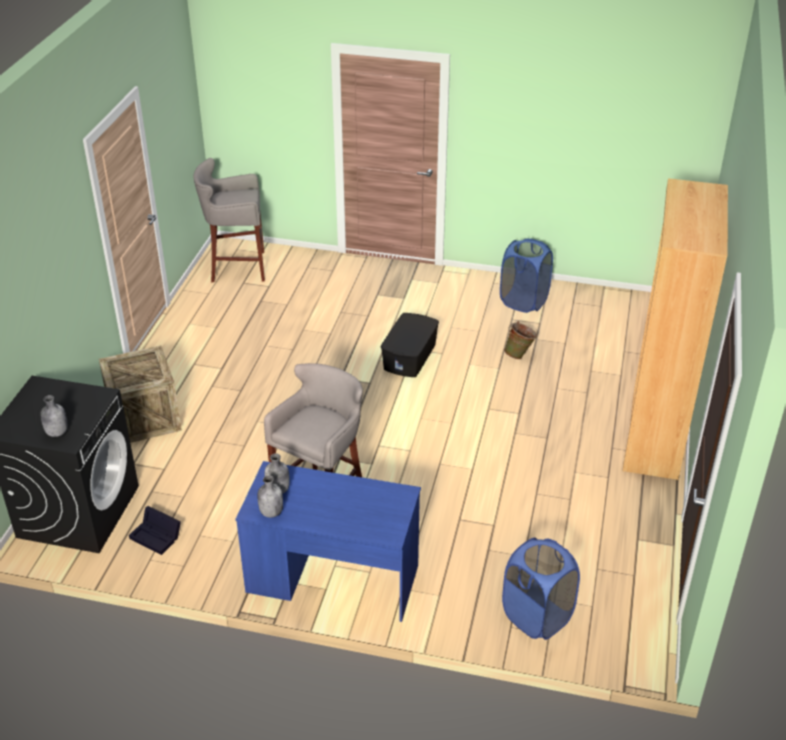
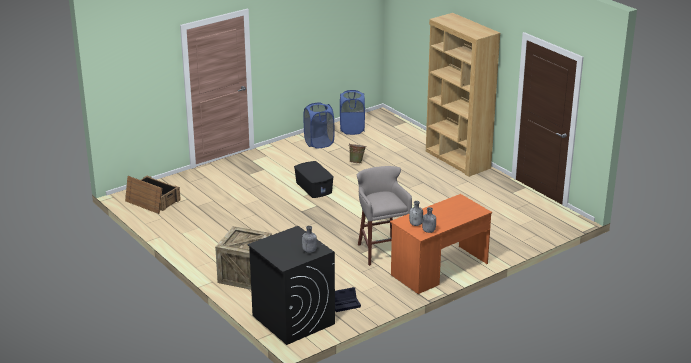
camera: 50 degrees left, 10 degrees down
(236, 267) = (152, 201): grey stool -> crate
(332, 579) = (439, 269): blue desk -> orange desk
(537, 616) = (524, 233): blue laundry basket -> blue laundry basket (352, 129)

